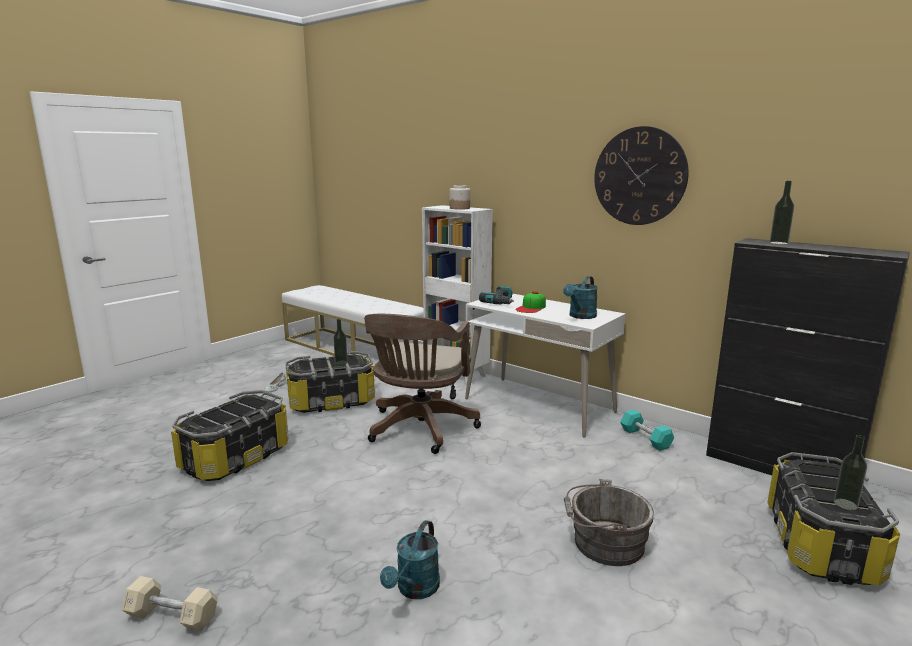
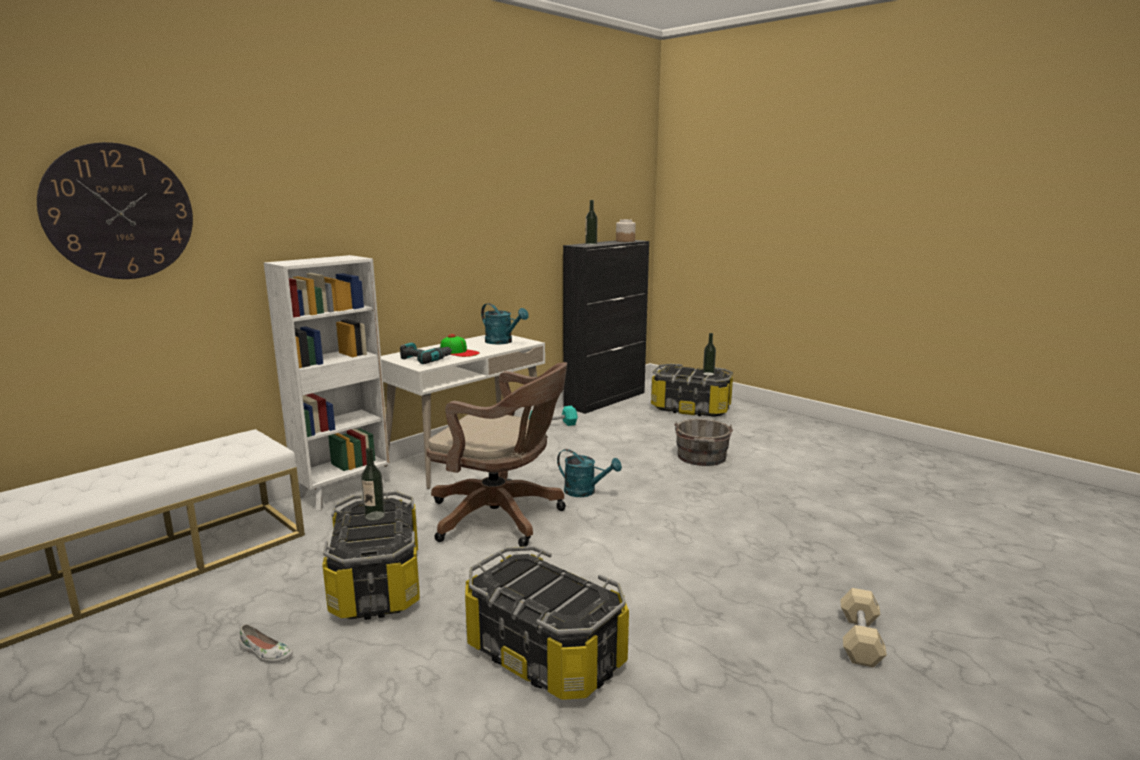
camera: 85 degrees left, 0 degrees up
(415, 590) = (774, 523): turquoise watering can -> turquoise watering can (585, 492)
(460, 208) = (330, 259): jar -> jar (625, 241)
(639, 176) = (492, 203): wall clock -> wall clock (119, 212)

